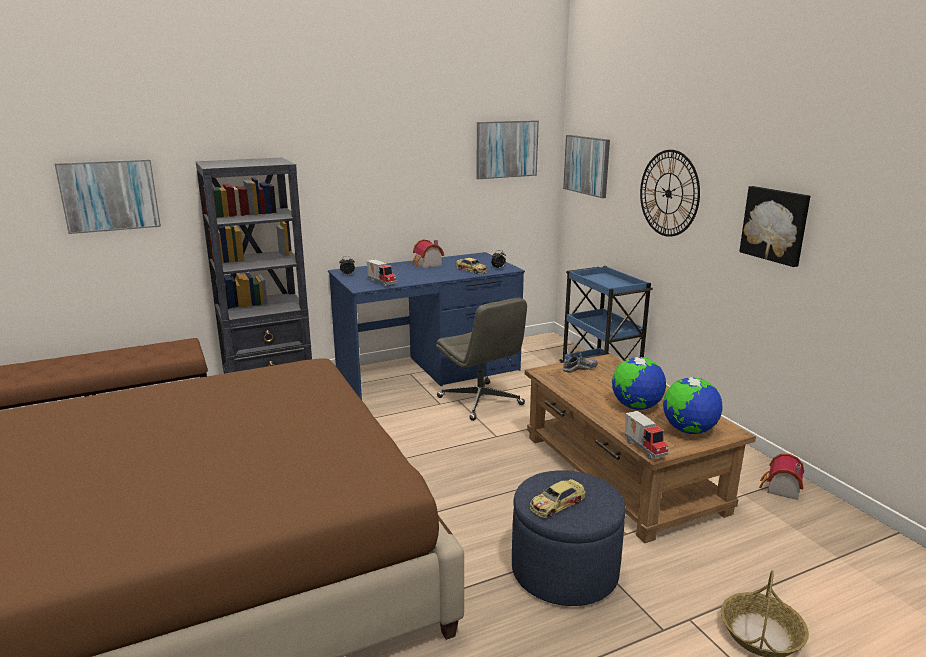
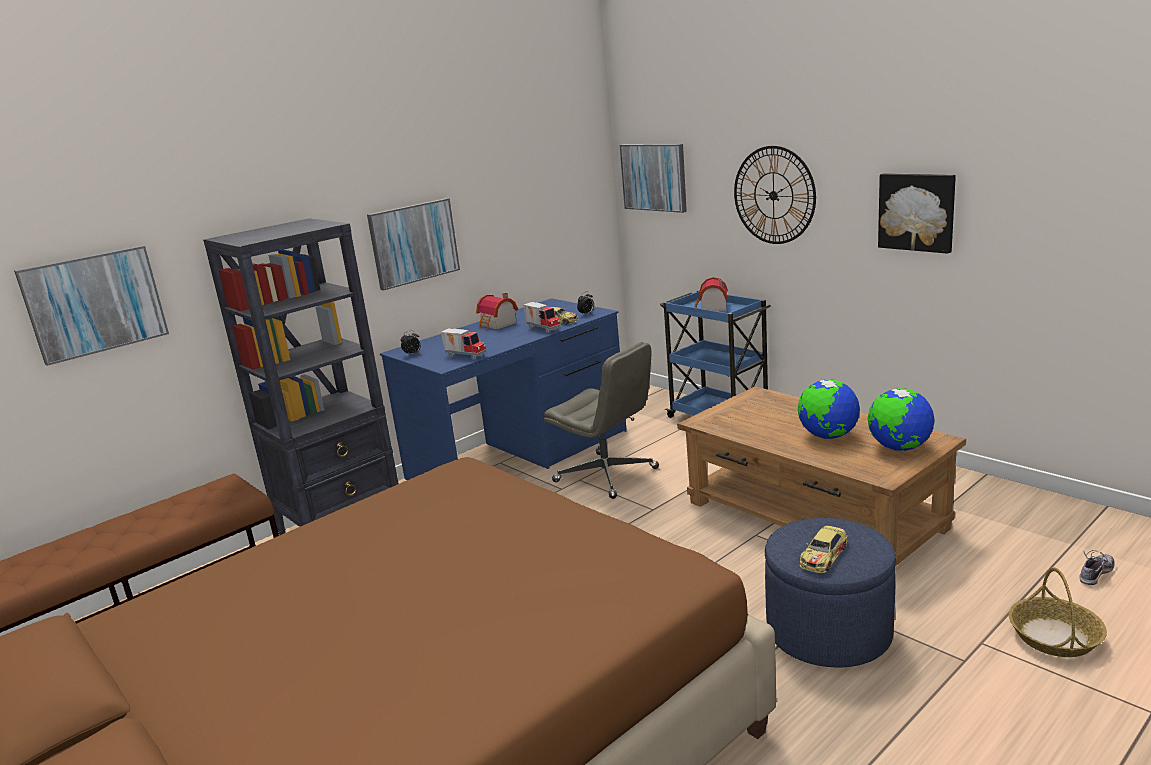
camera: 15 degrees left, 0 degrees up
(506, 149) = (557, 171): picture -> picture (413, 243)
(579, 369) = (735, 409): shoe -> shoe (1095, 573)
(645, 448) = (873, 476): toy truck -> toy truck (544, 328)
(780, 489) = (977, 492): toy house -> toy house (711, 308)

